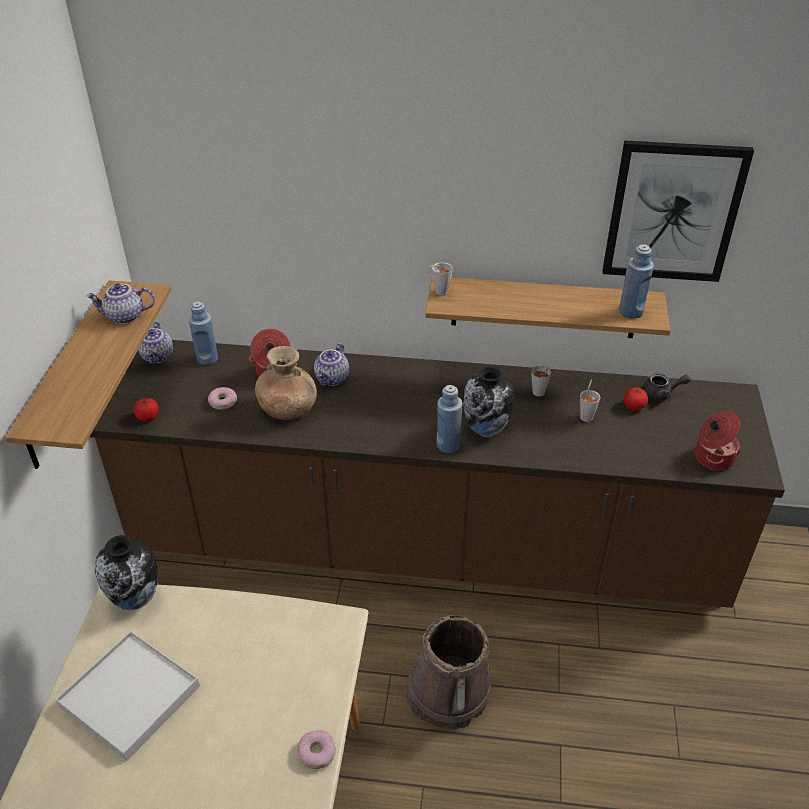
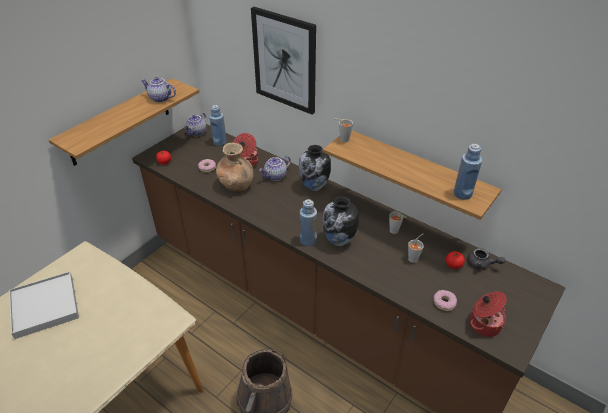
camera: 30 degrees right, 0 degrees up
(136, 600) = (90, 257): vase -> vase (314, 187)
(317, 752) = (100, 387): donut -> donut (444, 303)
(673, 212) = (514, 127): picture -> picture (285, 61)

